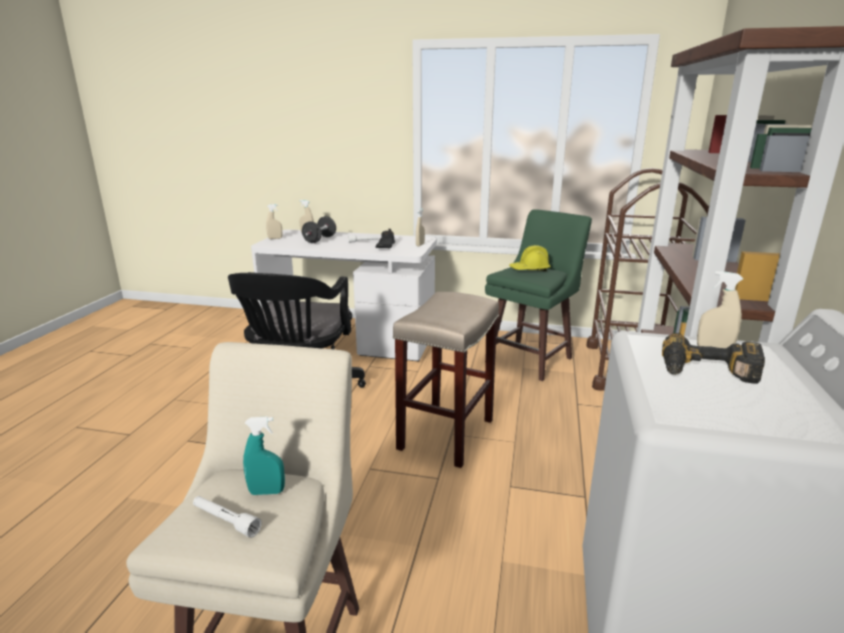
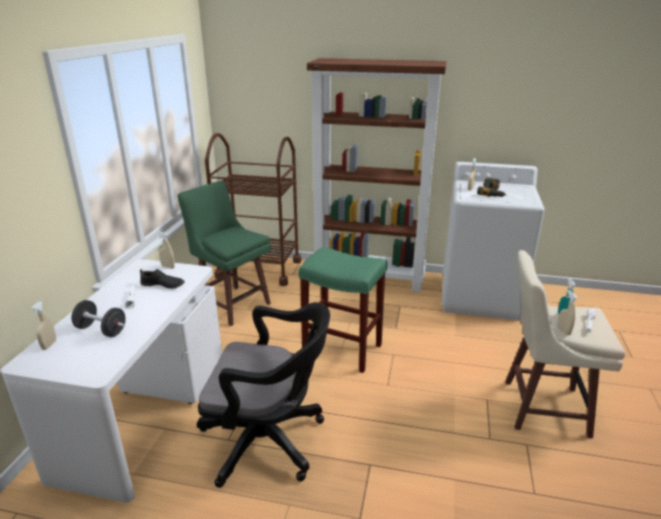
camera: 90 degrees left, 5 degrees up
(275, 238) = (65, 370): beige spray bottle -> beige spray bottle (563, 331)
(446, 433) = (341, 350): beige stool -> green stool
(529, 270) = (226, 236): yellow hard hat -> none

